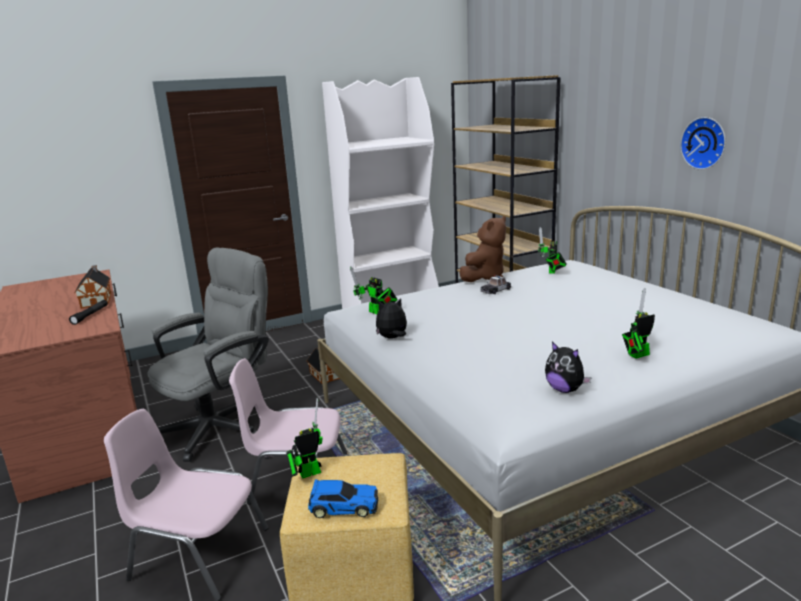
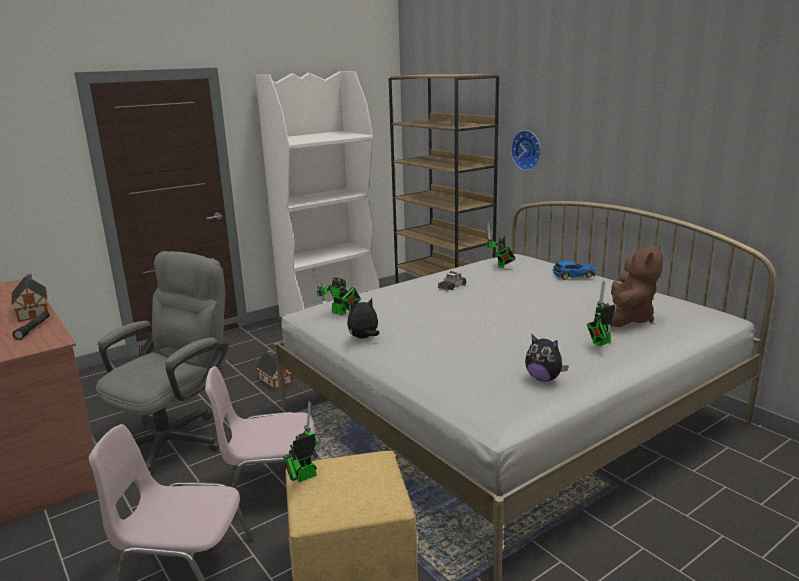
camera: 10 degrees left, 0 degrees up
(343, 506) = (348, 505): toy car -> toy car (572, 275)
(484, 277) = (437, 273): brown plush toy -> brown plush toy (627, 319)
(705, 143) = (641, 143): wall clock -> wall clock (527, 150)

